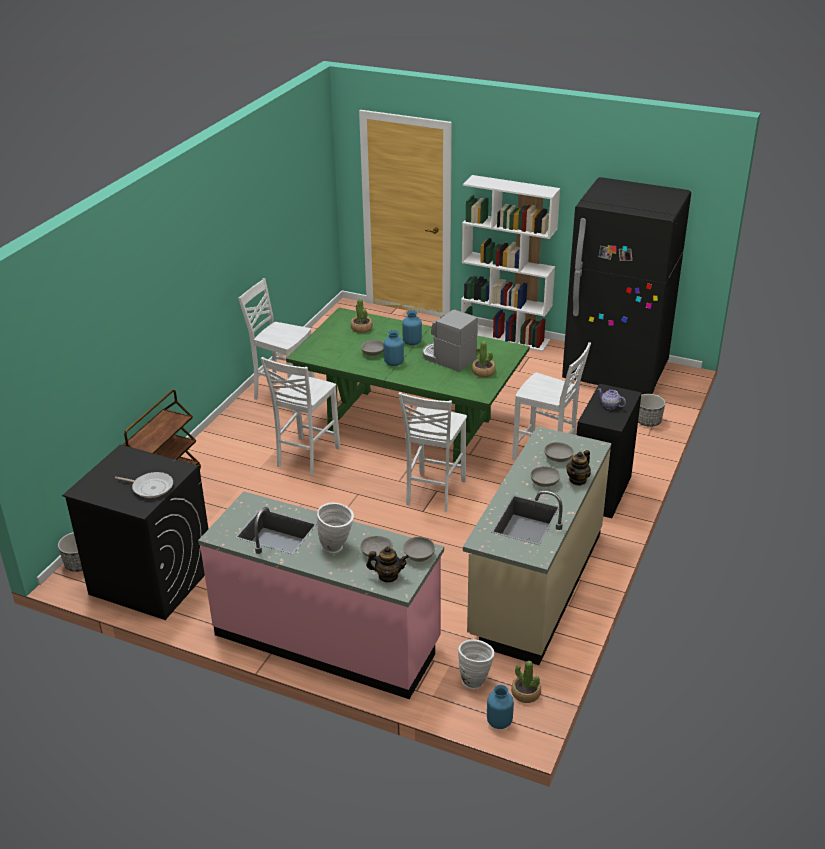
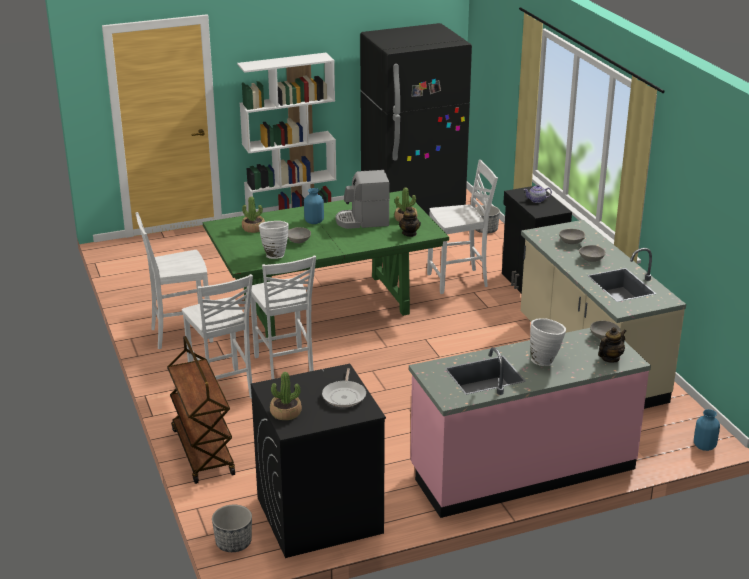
camera: 45 degrees left, 5 degrees down
(150, 487) = (344, 395): frying pan -> frying pan turned 120 degrees clockwise
(376, 554) = (578, 351): grey bowl -> none
(394, 363) = (328, 240): blue vase -> none
(433, 493) = (426, 341): white chair -> white chair (223, 390)
(475, 679) = (650, 433): white vase -> white vase (274, 255)
(525, 693) = (690, 422): potted plant -> potted plant (285, 413)
(578, 480) = (606, 248): teapot -> teapot (409, 233)

